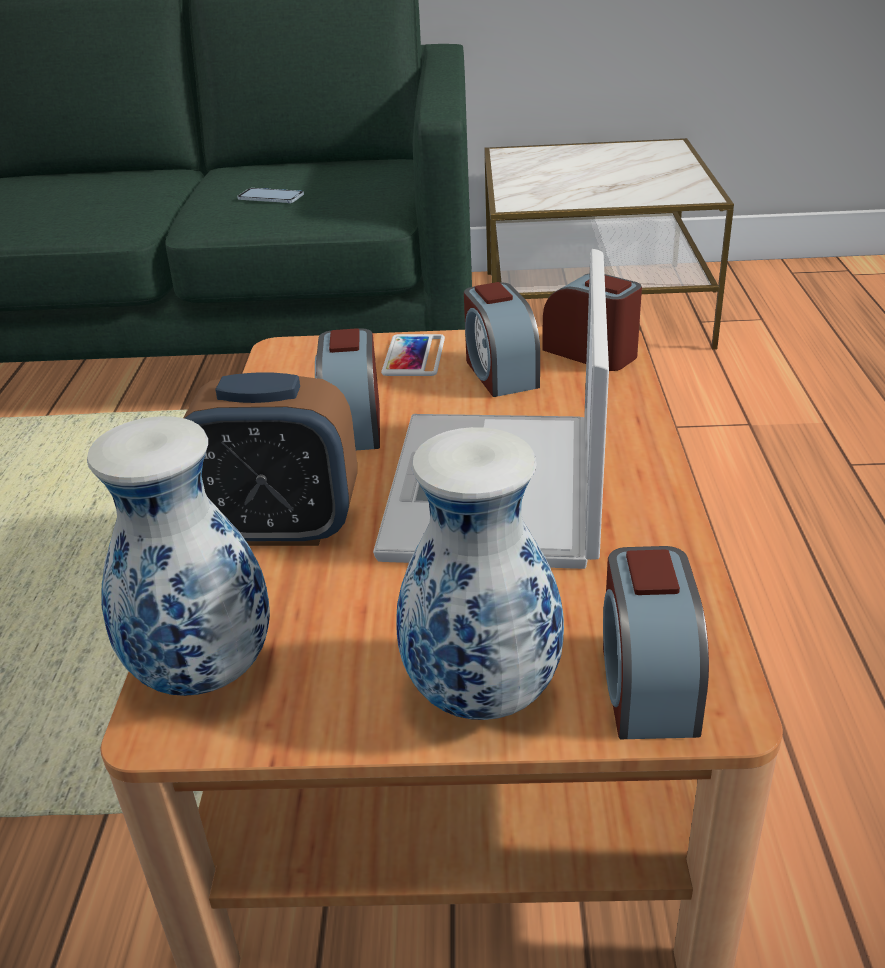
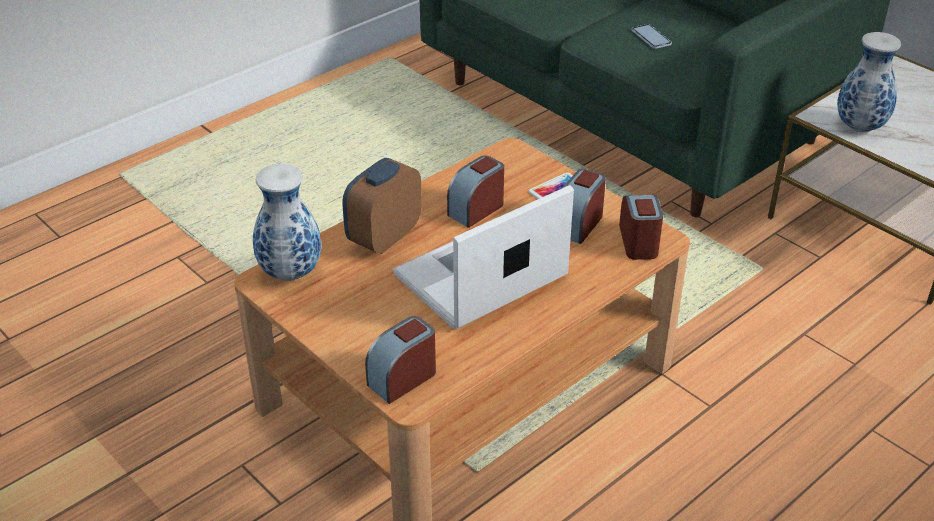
camera: 45 degrees right, 5 degrees up
(280, 528) = (384, 237): alarm clock -> alarm clock turned 75 degrees clockwise
(478, 695) = (351, 341): vase -> vase (859, 127)

